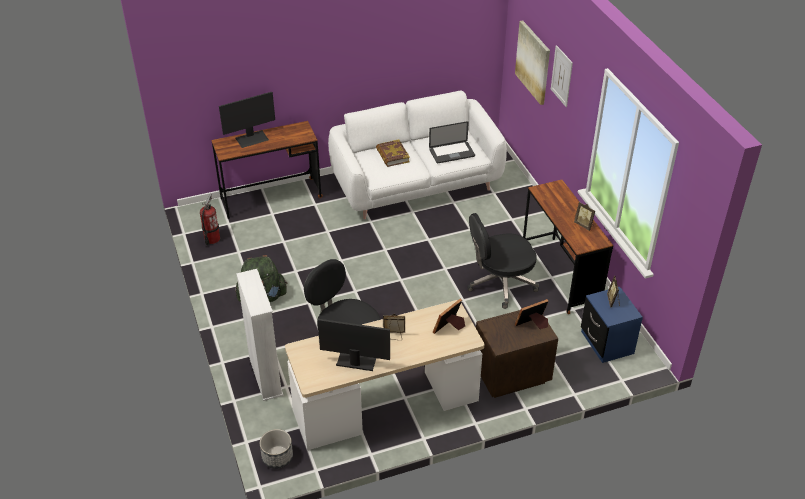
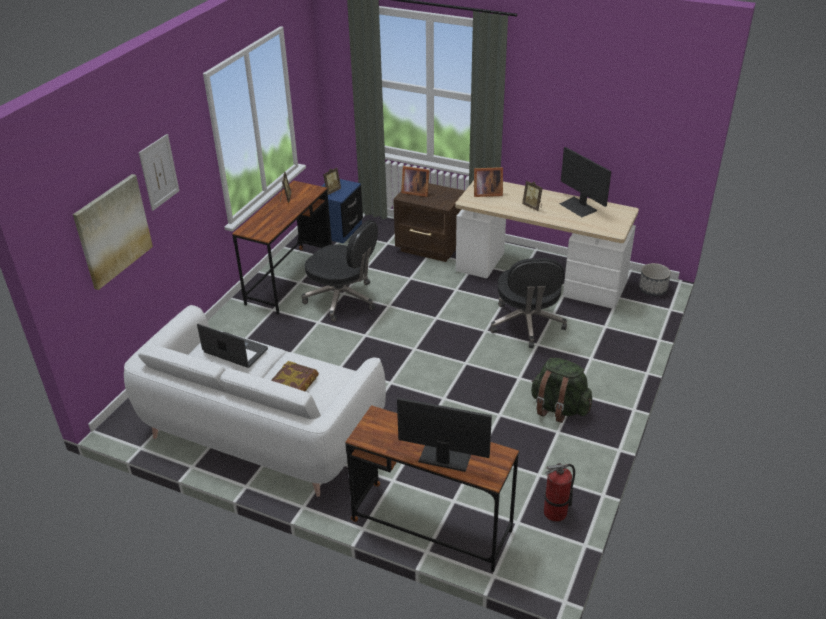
camera: 135 degrees left, 5 degrees down
(265, 376) = (616, 342): white bookcase -> none

